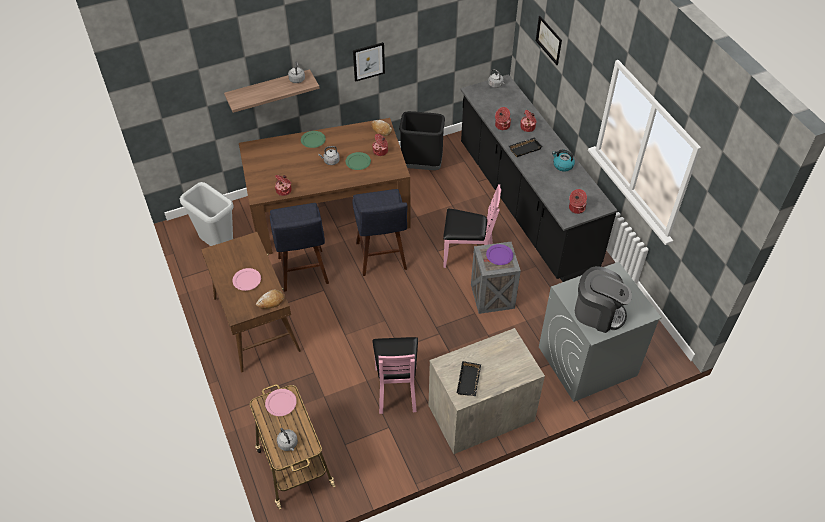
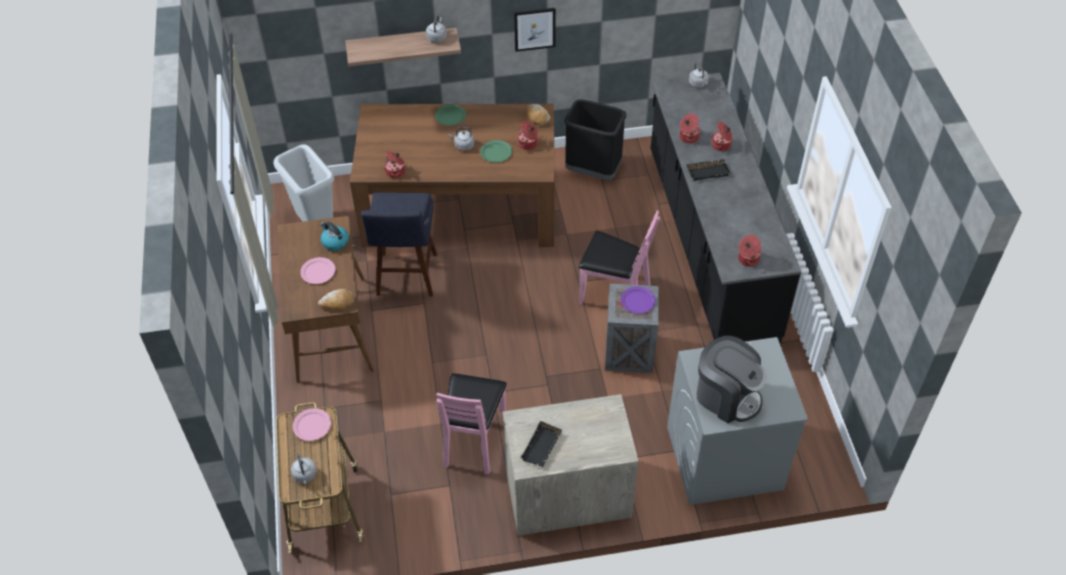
camera: 15 degrees right, 0 degrees up
(381, 259) = (506, 278): blue stool -> none
(548, 40) = (766, 37): picture -> none
(562, 165) = (749, 201): kettle -> kettle (335, 242)

